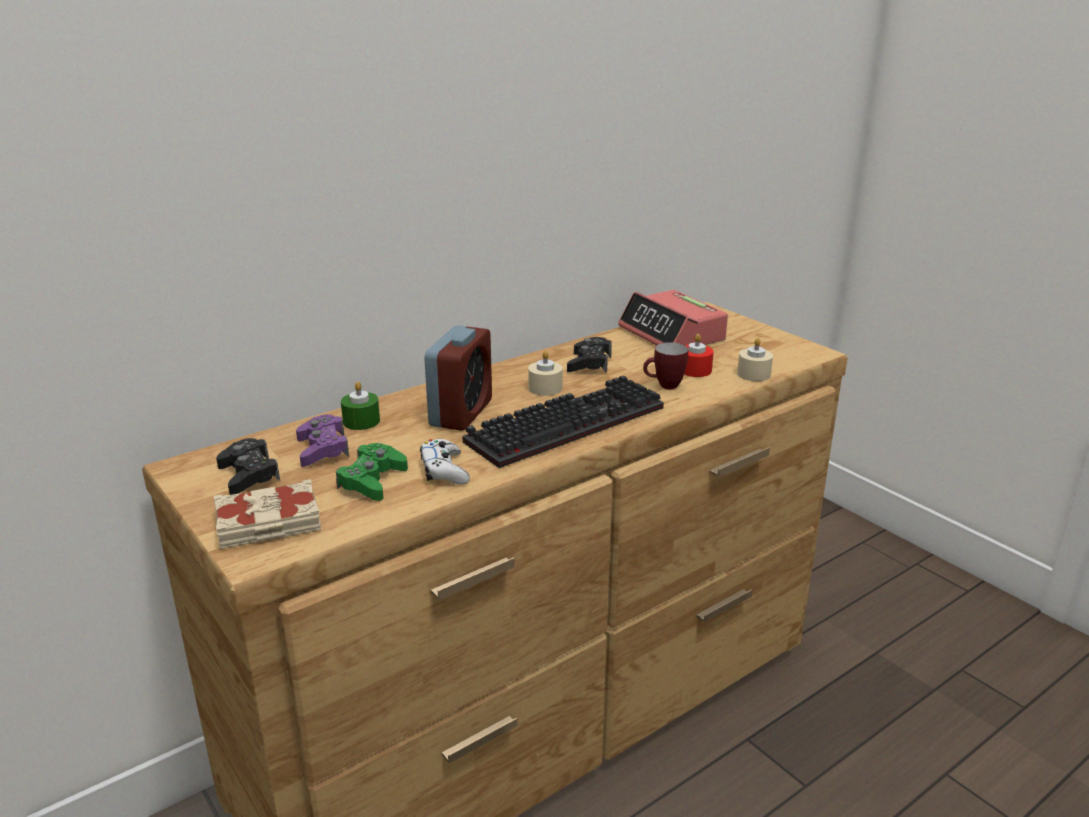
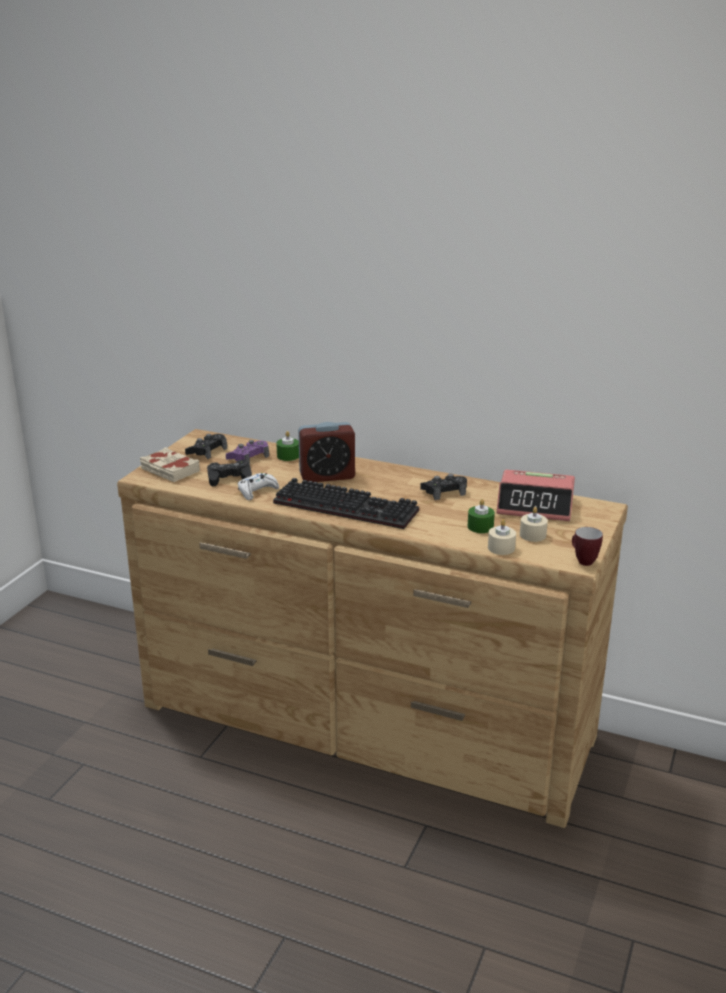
camera: 60 degrees right, 0 degrees up
(372, 480) = (229, 478): green game controller -> black game controller
(545, 388) = (389, 489): beige candle -> beige candle (532, 535)
(664, 386) = (439, 522): mug -> mug (582, 560)
(672, 334) = (535, 506): alarm clock -> alarm clock turned 105 degrees counterclockwise
(695, 370) = (480, 527): red candle -> green candle

